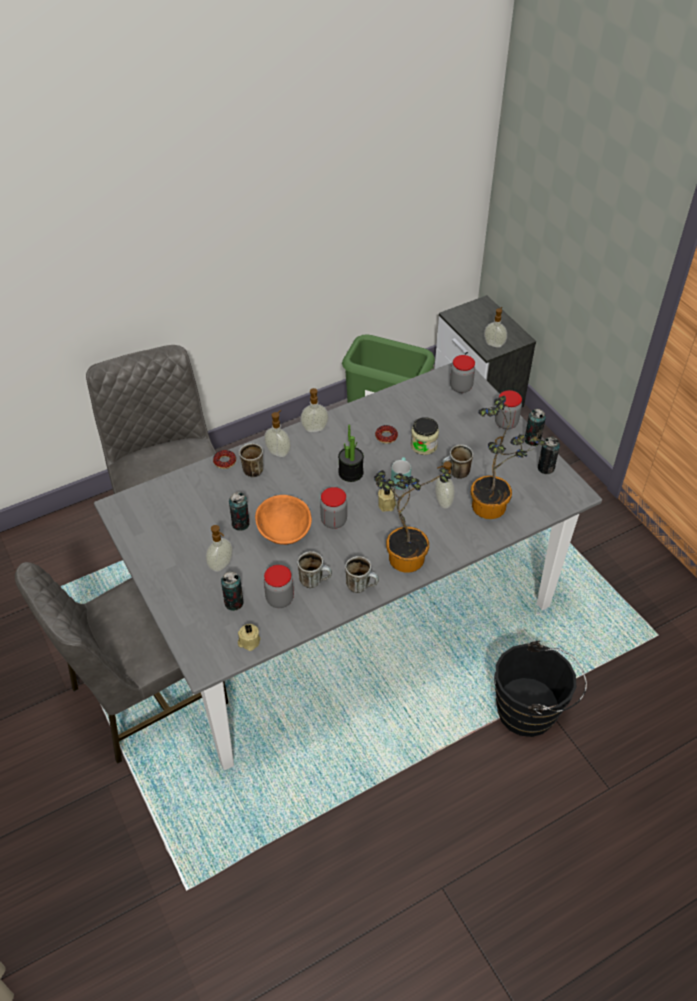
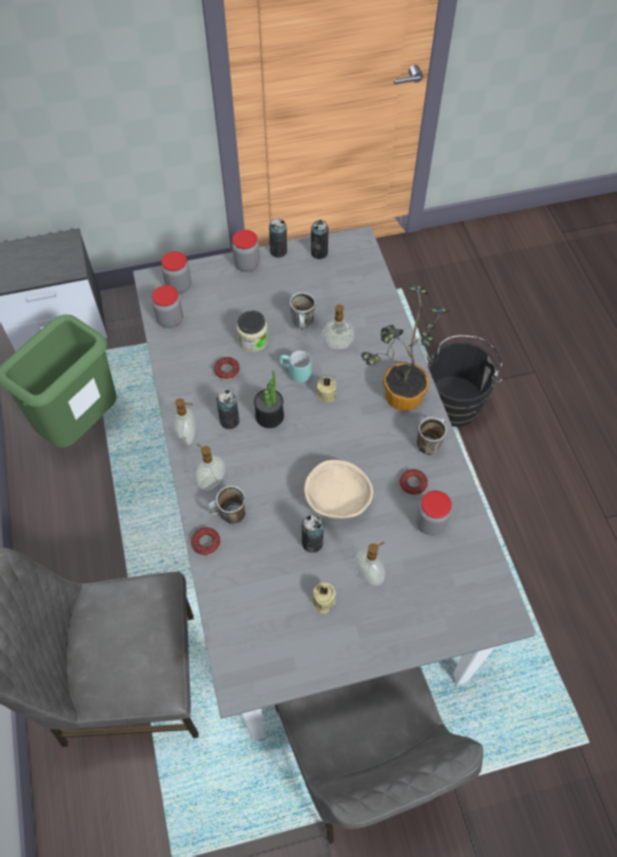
camera: 75 degrees left, 10 degrees up
(234, 603) = (426, 570): can -> can (229, 421)
(249, 642) = (481, 564): beige candle -> beige candle (323, 601)
(284, 532) = (337, 500): orange bowl -> beige bowl
(315, 580) = (413, 484): mug -> donut
(334, 521) = (335, 448): jar -> jar (170, 320)
(494, 344) = (65, 262): soap dispenser -> none
(494, 506) = (355, 306): potted plant -> none

